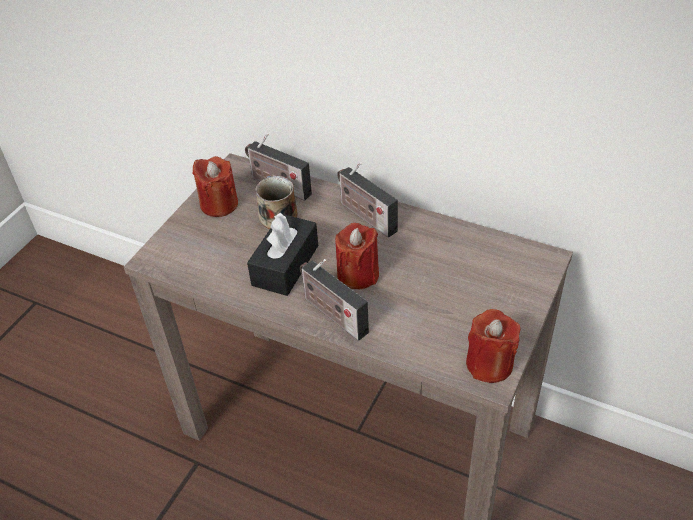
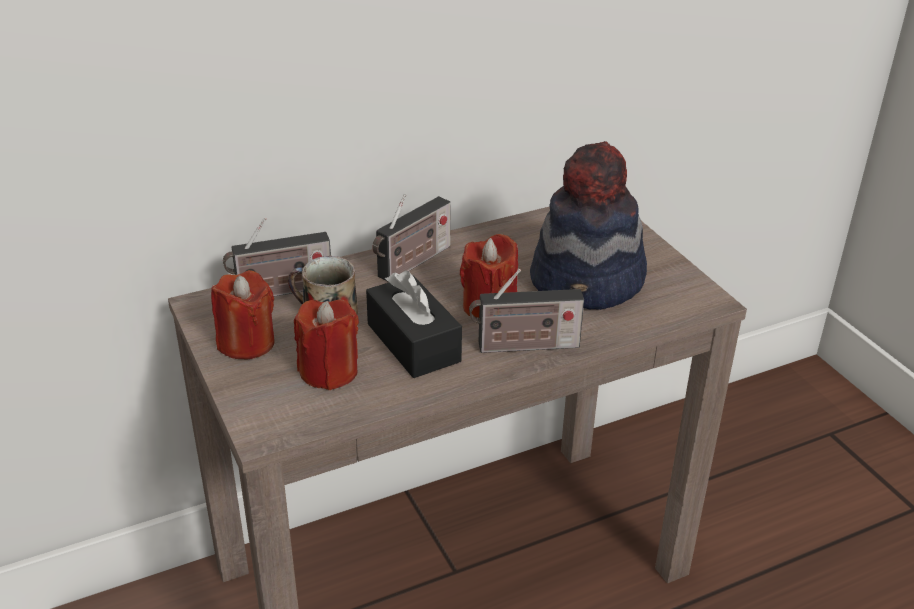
camera: 55 degrees left, 10 degrees down
(365, 216) = (412, 264): radio -> radio turned 45 degrees counterclockwise
(440, 304) = (588, 282): none -> hat
(489, 364) = (690, 293): red candle -> red candle (329, 371)

